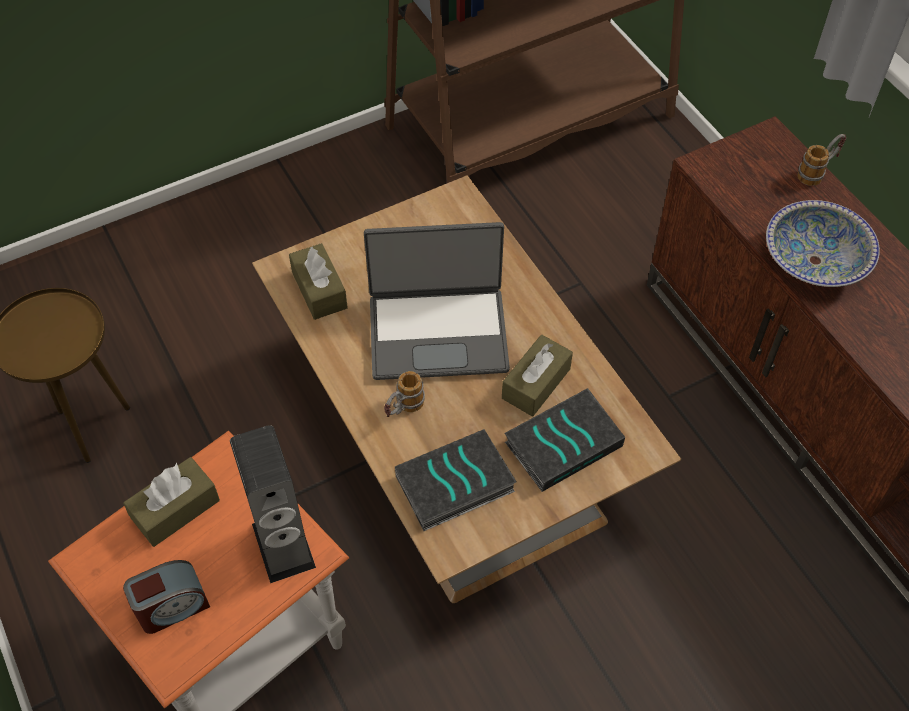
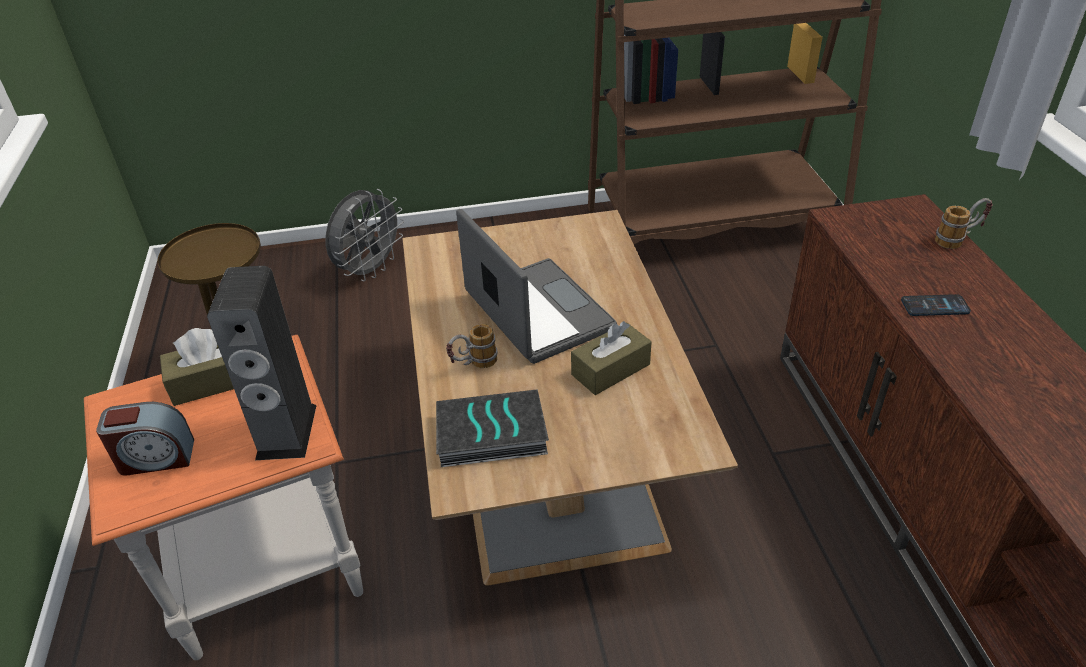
camera: 20 degrees right, 15 degrees down
(168, 266) = (370, 270): none -> grey fan
(319, 290) = (447, 265): brown tissue box -> none
(438, 332) = (536, 313): laptop -> laptop turned 135 degrees counterclockwise
(563, 442) = (617, 423): book -> none
(814, 261) = (934, 306): bowl -> phone

